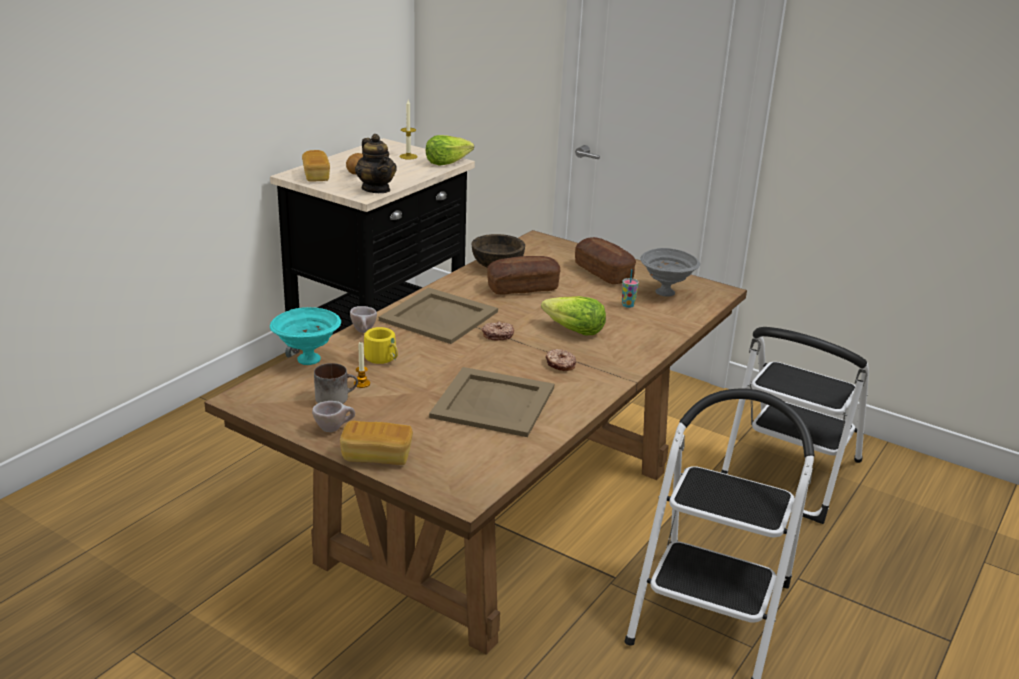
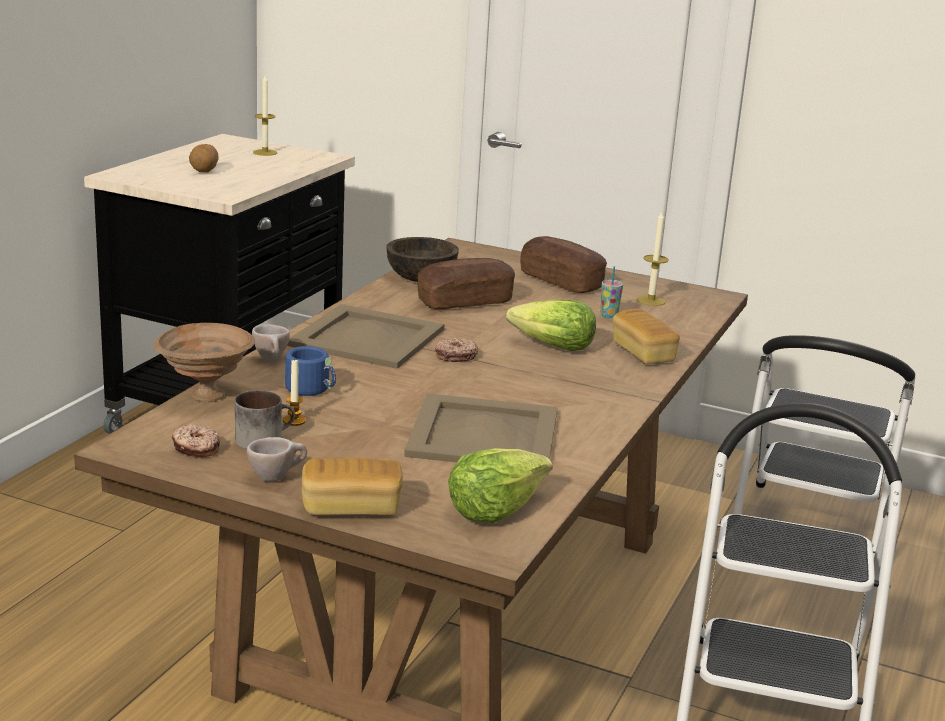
camera: 10 degrees left, 5 degrees down
(307, 360) = (205, 396): turquoise bowl -> brown bowl
(316, 176) = (149, 175): bread -> bread (643, 353)
(376, 189) = (238, 188): teapot -> none
(384, 358) = (313, 389): yellow mug -> blue mug
(447, 162) = (319, 158): lettuce -> lettuce (495, 508)
(560, 365) = (553, 386): donut -> donut (196, 448)
(666, 293) = (651, 300): grey bowl -> candle

